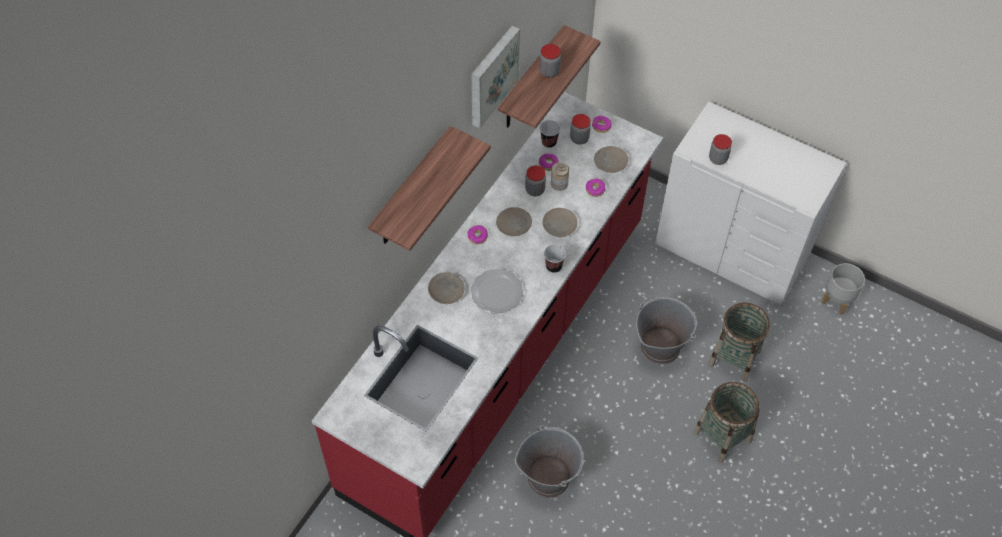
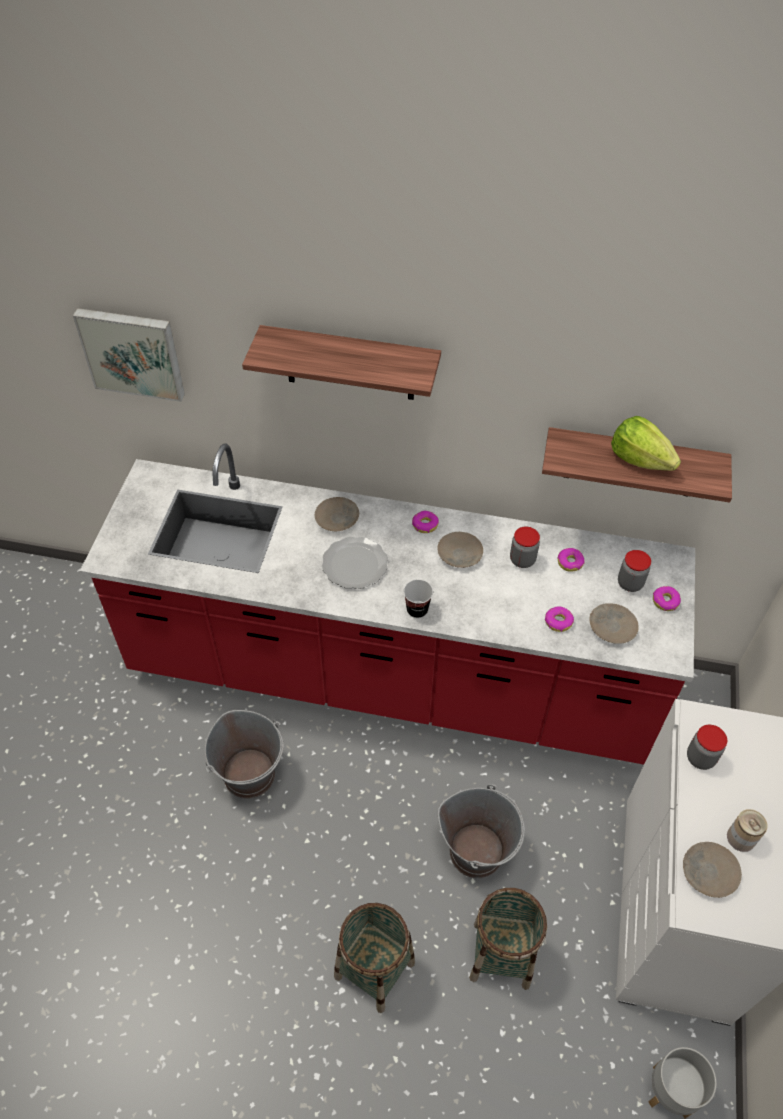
camera: 70 degrees right, 5 degrees down
(491, 75) = (544, 366): picture -> picture (132, 352)
(549, 71) = (639, 459): jar -> lettuce
(549, 142) = (604, 554): cup -> none
(559, 183) = (546, 581): can -> can (741, 838)
(559, 225) = (481, 599): beige plate -> beige plate (708, 872)

